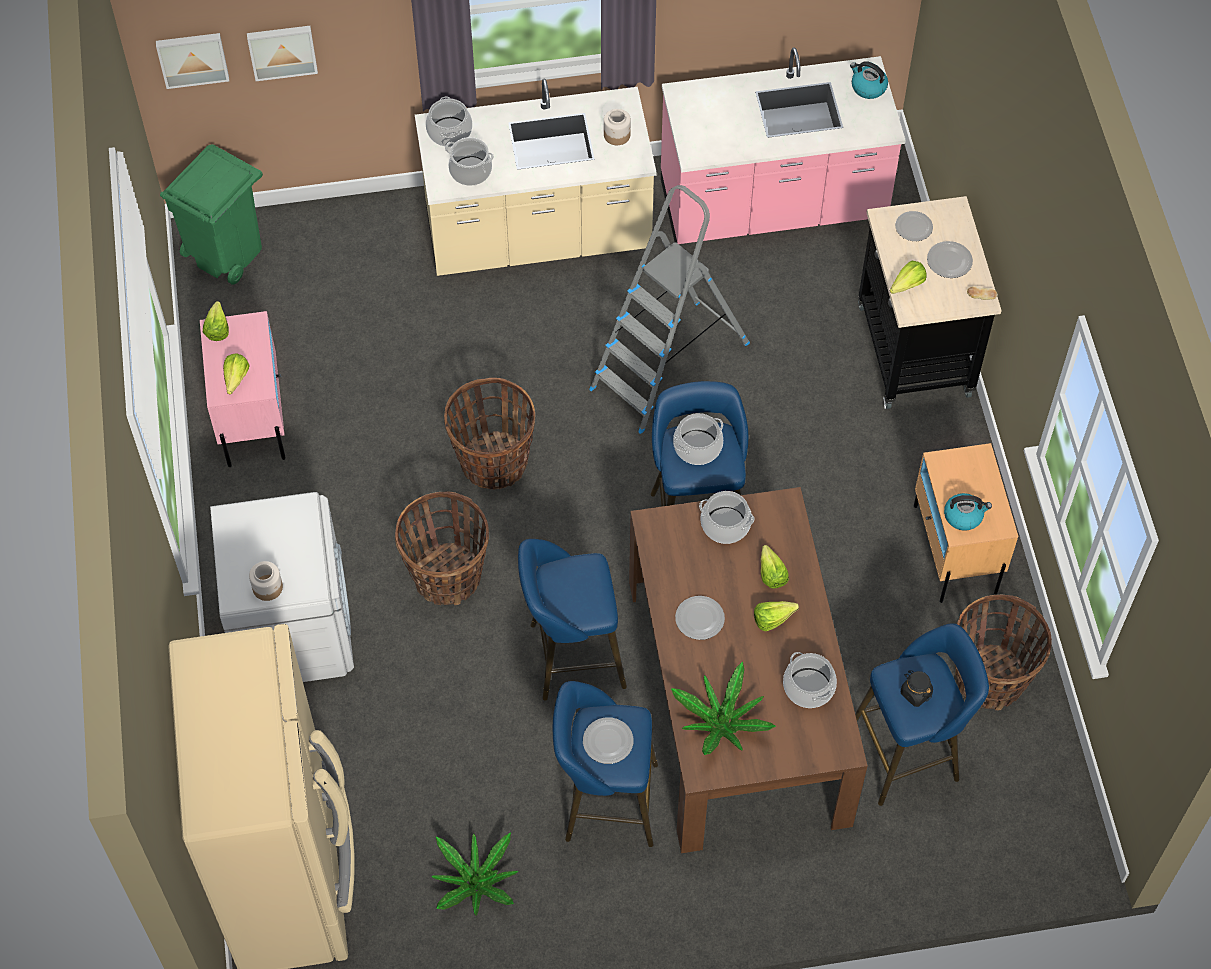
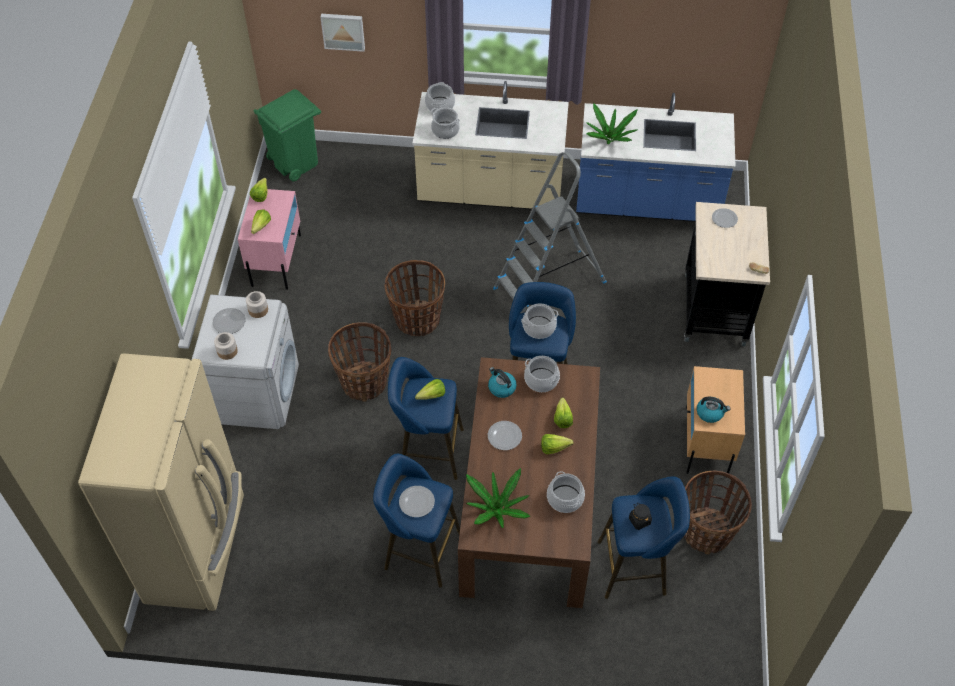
camera: 15 degrees right, 5 degrees down
(192, 58) = (286, 24): picture -> none
(475, 883) = (315, 582): potted plant -> potted plant (610, 137)
(617, 135) = (546, 127): jar -> jar (258, 310)
(773, 205) = (647, 202): pink counter -> blue counter
(868, 87) = (719, 130): kettle -> kettle (501, 387)
(904, 287) = (706, 254): lettuce -> lettuce (429, 396)
(949, 261) = (742, 244): plate -> plate (228, 322)

